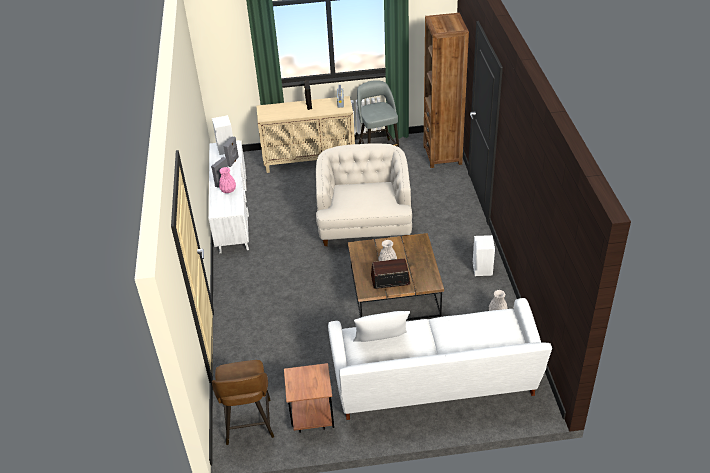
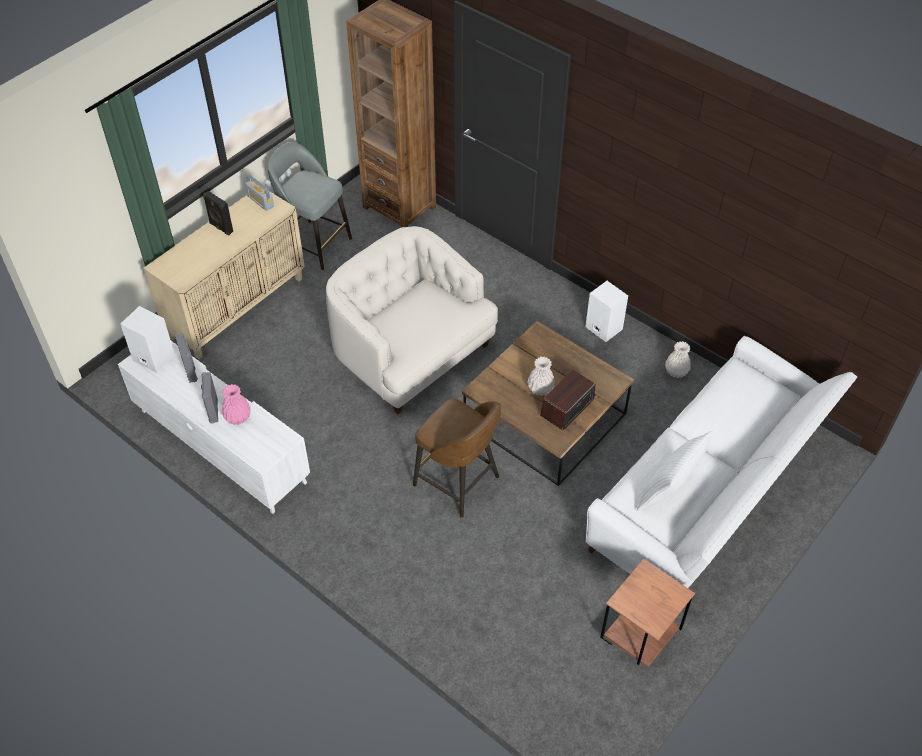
camera: 45 degrees left, 10 degrees up
(248, 423) = (578, 701): brown stool -> brown stool (458, 482)

